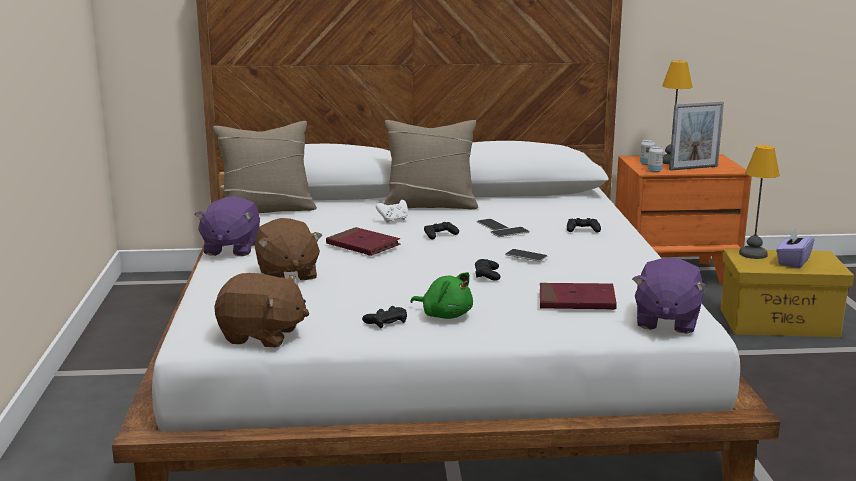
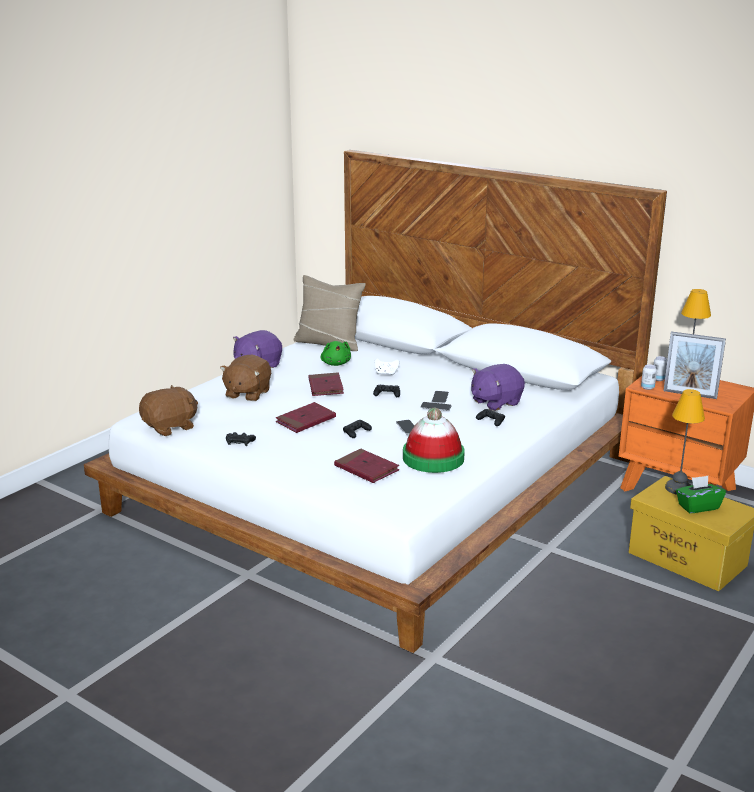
camera: 40 degrees right, 5 degrees up
(262, 336) = (170, 427): brown plush toy -> brown plush toy turned 90 degrees counterclockwise
(410, 280) = (306, 420): none -> red book
(430, 205) = (435, 369): beige pillow -> none
(445, 315) = (277, 449): green plush toy -> green plush toy (336, 363)
(611, 272) = (433, 458): none -> hat
(666, 321) = (391, 503): purple plush toy -> purple plush toy (495, 402)
(792, 262) = (698, 507): purple tissue box -> green tissue box

